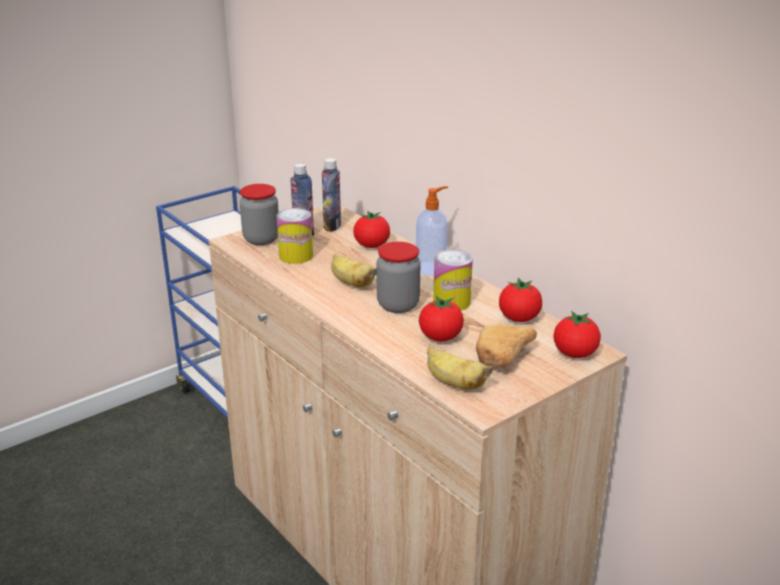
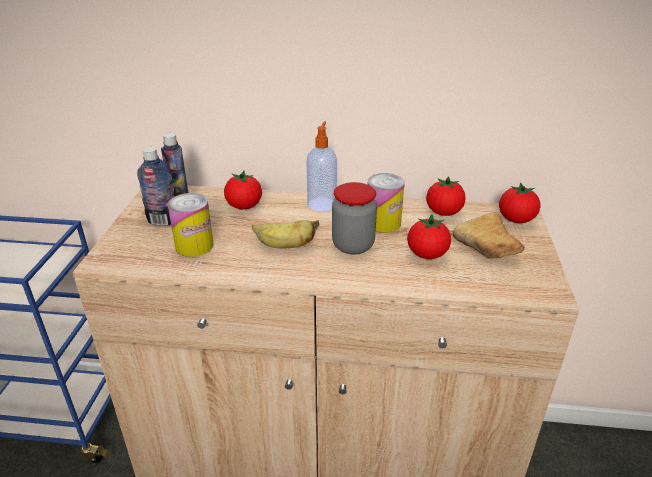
camera: 45 degrees left, 5 degrees up
(261, 239) = (132, 245): jar -> none
(454, 383) = (500, 285): banana -> none

